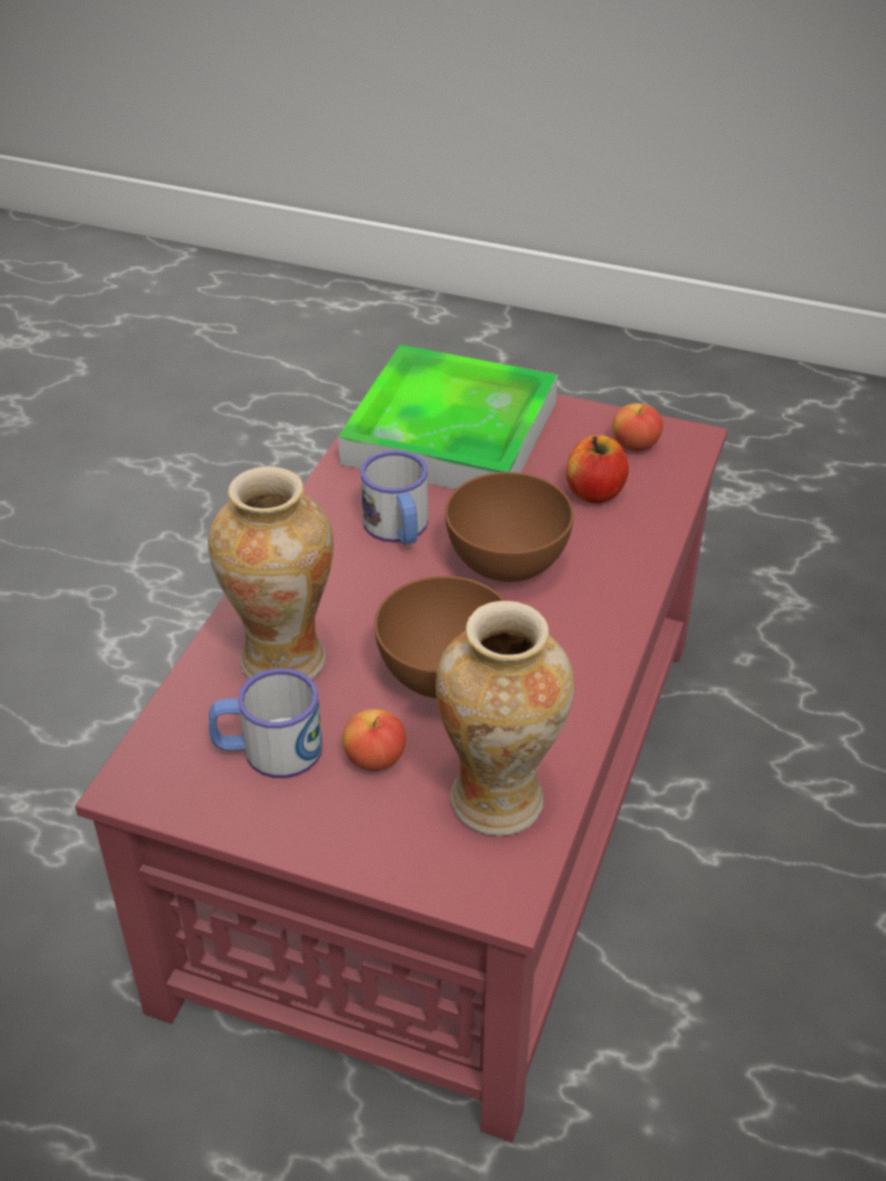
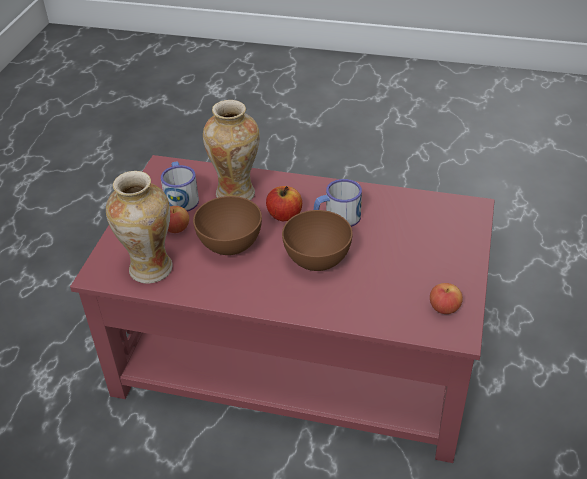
camera: 85 degrees right, 0 degrees up
(450, 432) = (429, 228): tray -> none
(595, 492) = (389, 291): apple -> apple (284, 215)

